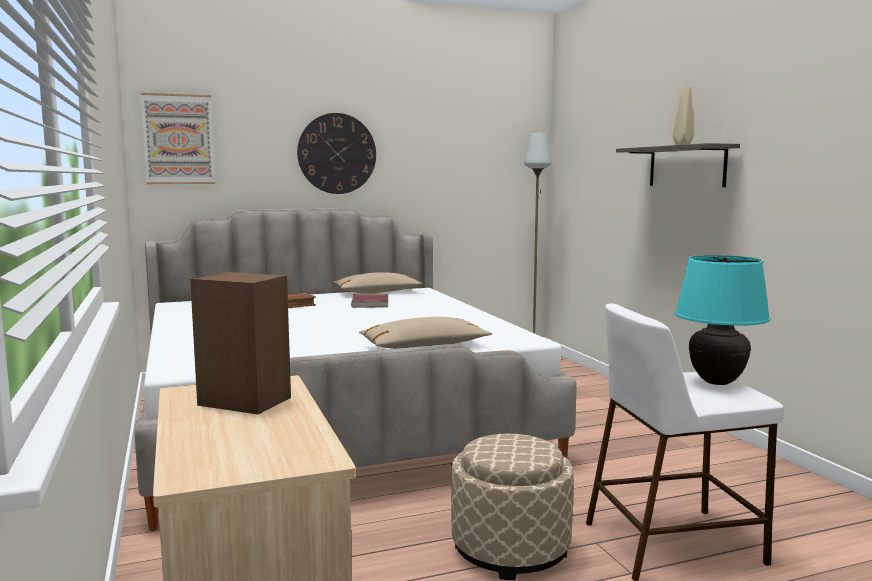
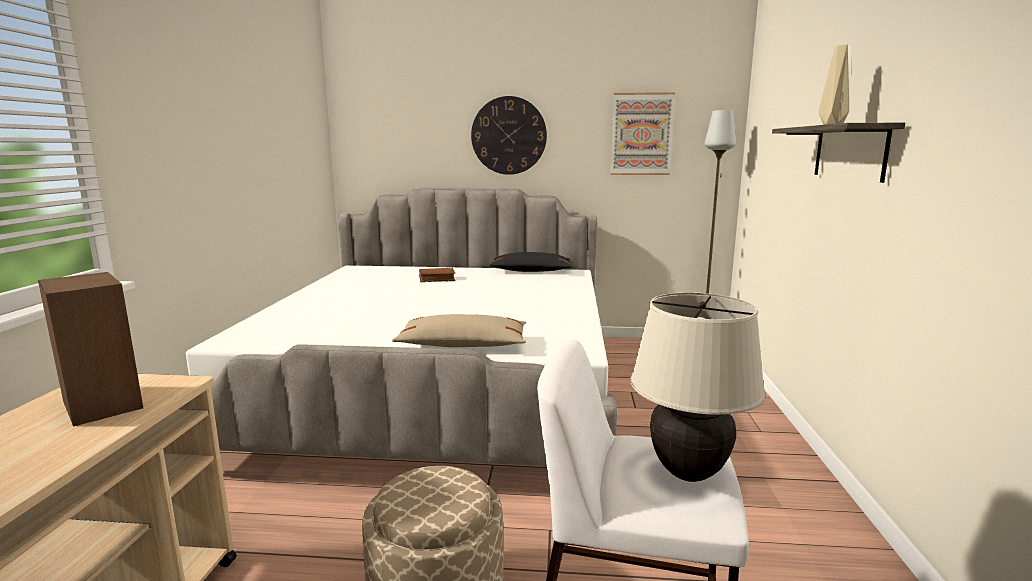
camera: 25 degrees right, 5 degrees up
(178, 139) = (370, 125): picture -> picture (641, 134)
(371, 303) = (506, 283): red book -> none
(377, 292) = (531, 271): beige pillow -> black pillow
(716, 382) = (688, 473): turquoise table lamp -> beige table lamp

